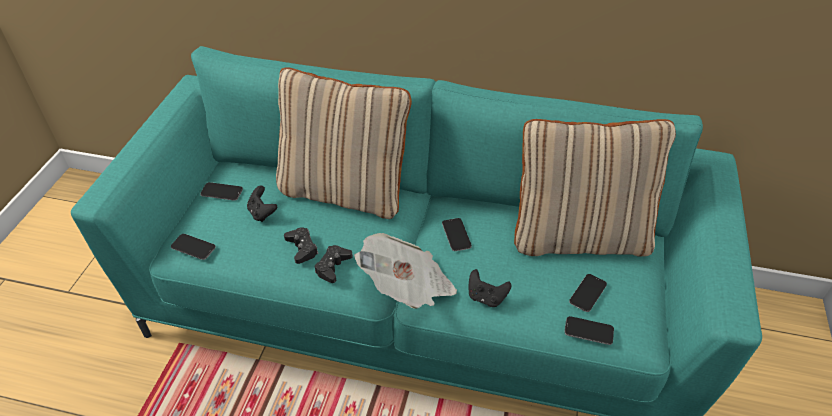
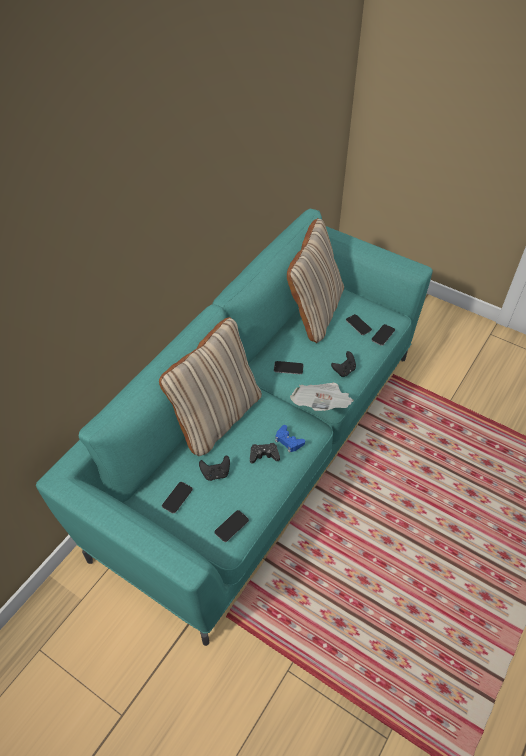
camera: 70 degrees left, 5 degrees up
(333, 266) = (288, 441): black game controller -> blue game controller

